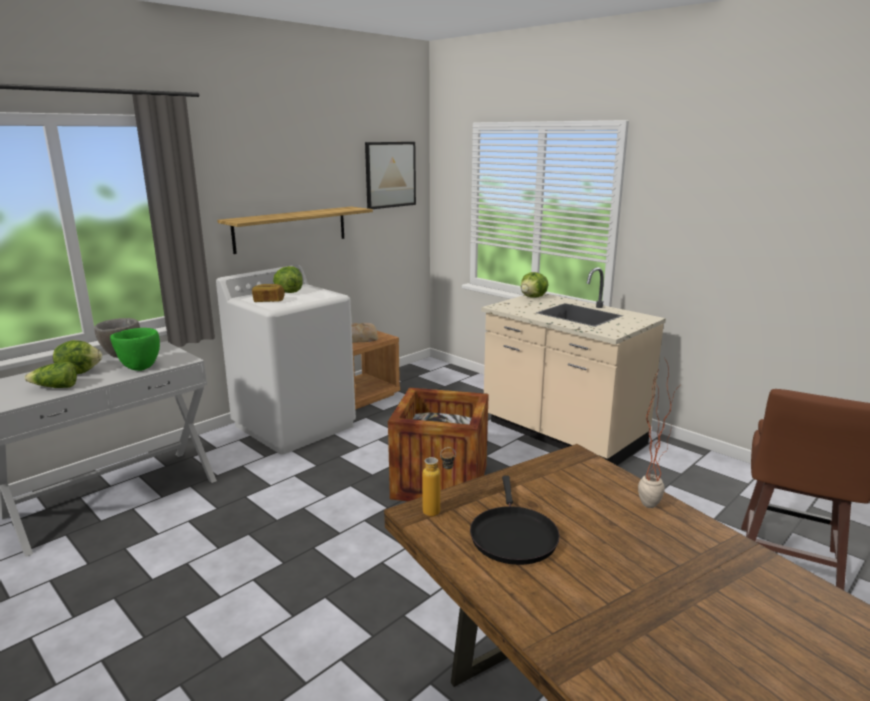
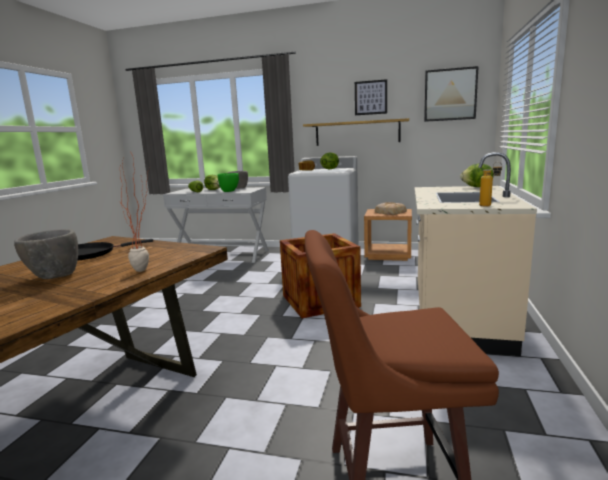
camera: 60 degrees right, 5 degrees down
(305, 176) = (370, 97): none -> picture
(438, 511) = (113, 241): bottle -> bottle (489, 206)
(630, 570) = (54, 276): none -> grey bowl

